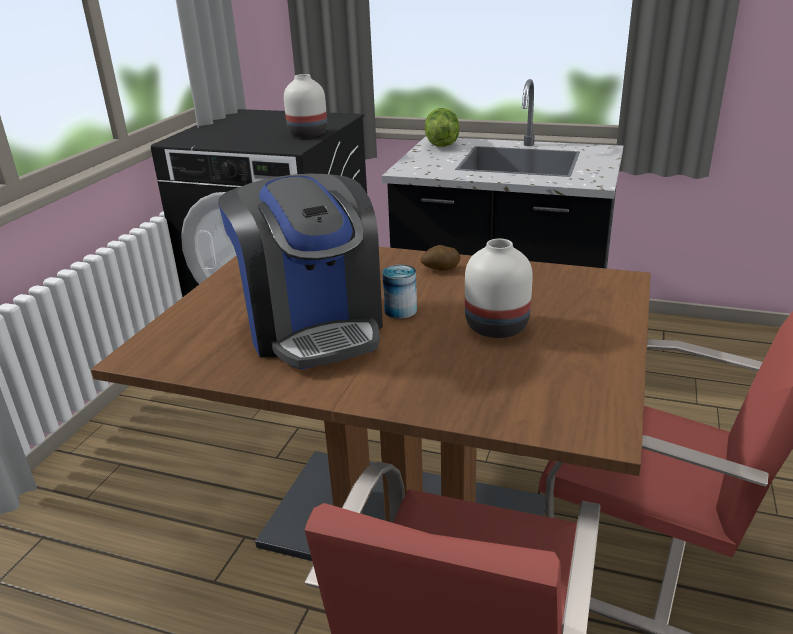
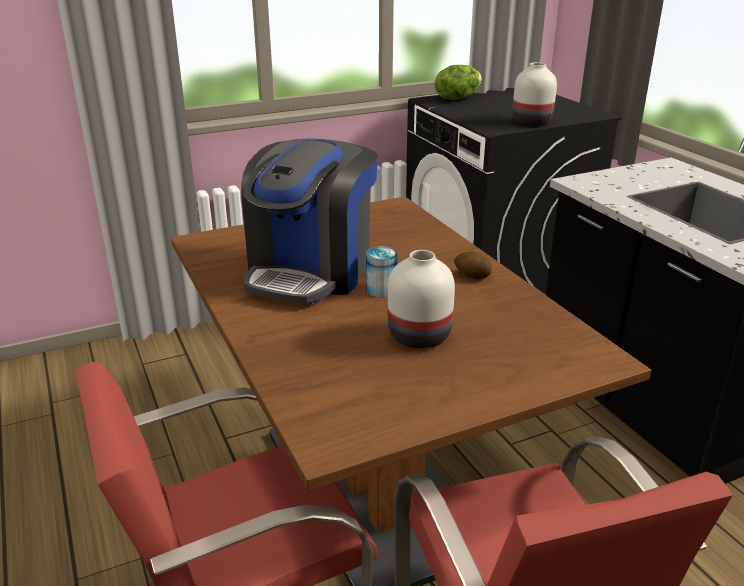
camera: 45 degrees right, 0 degrees up
(441, 144) = (667, 169): lettuce -> lettuce (457, 98)

